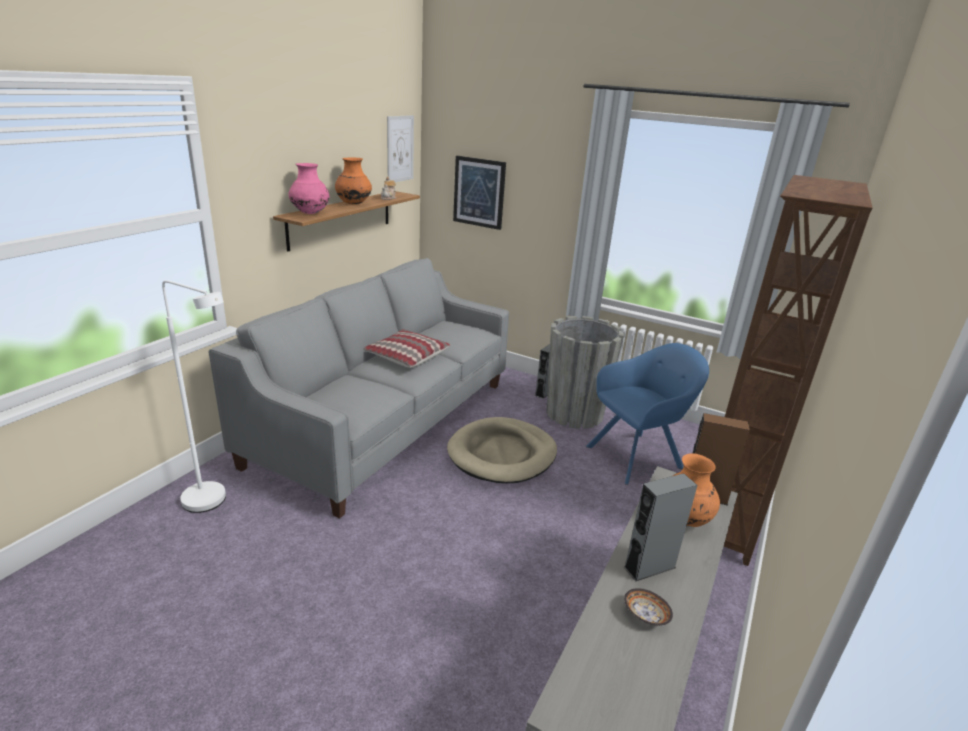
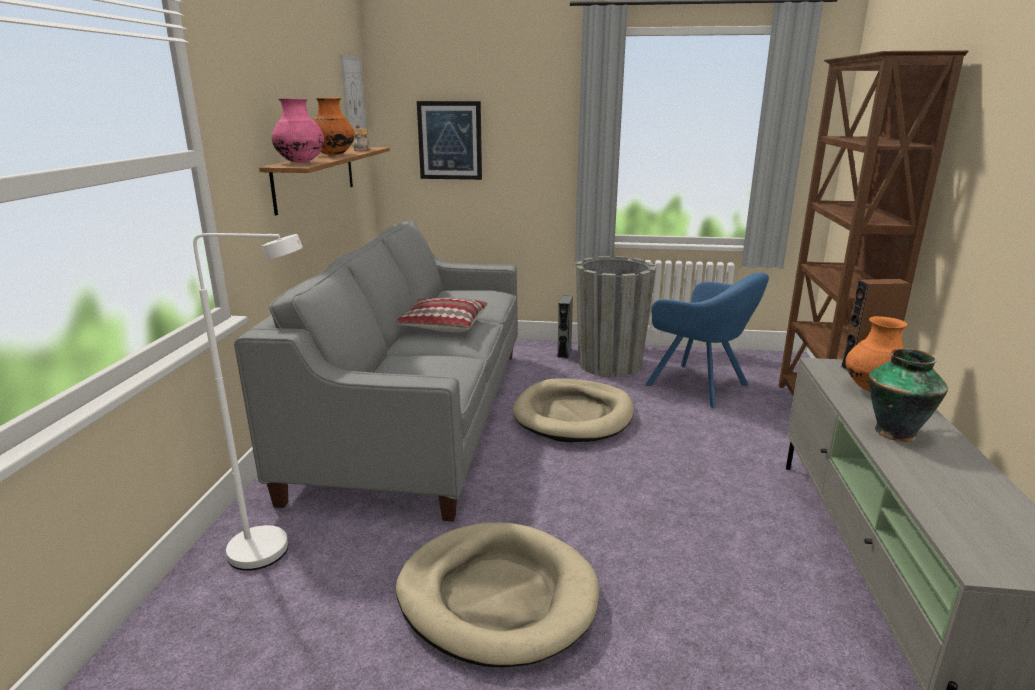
camera: 20 degrees left, 5 degrees down
(321, 587) = (497, 596): none -> beige dog bed
(637, 456) = (701, 386): blue armchair -> blue armchair turned 90 degrees clockwise
(645, 614) = (941, 467): bowl -> none
(649, 567) = (896, 432): grey speaker -> vase

